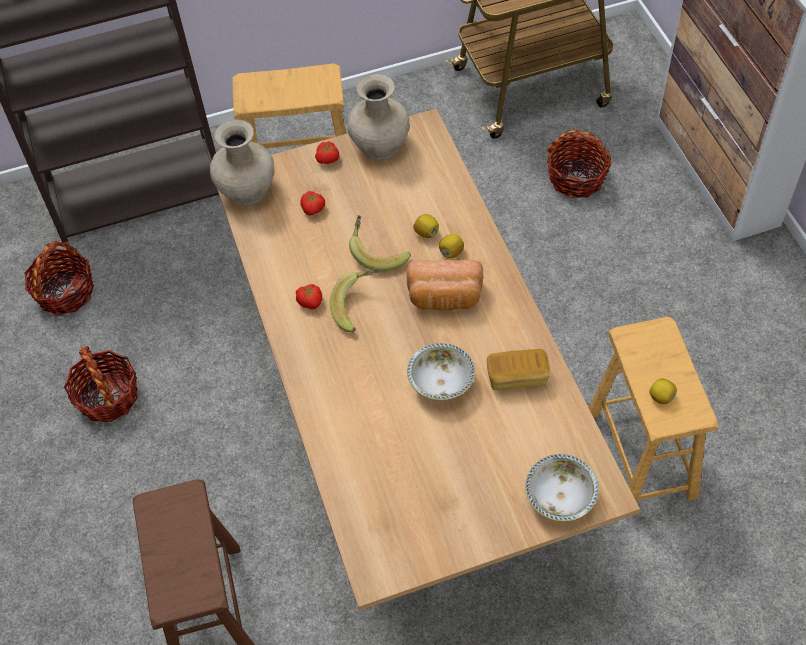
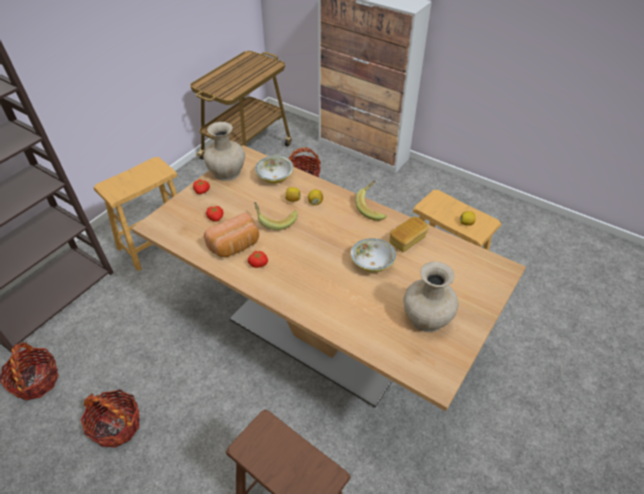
camera: 40 degrees left, 10 degrees down
(247, 189) = (164, 226): beige vase -> beige vase (426, 317)
(358, 307) = (289, 252): banana -> banana (373, 208)
(445, 298) = (333, 224): bread -> bread (235, 246)
(560, 497) = (486, 283): bowl -> bowl (275, 178)

